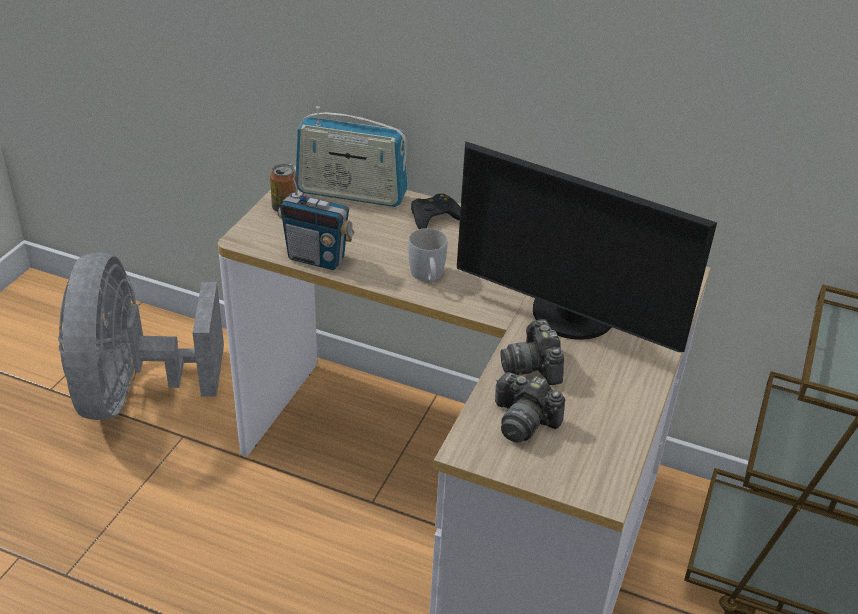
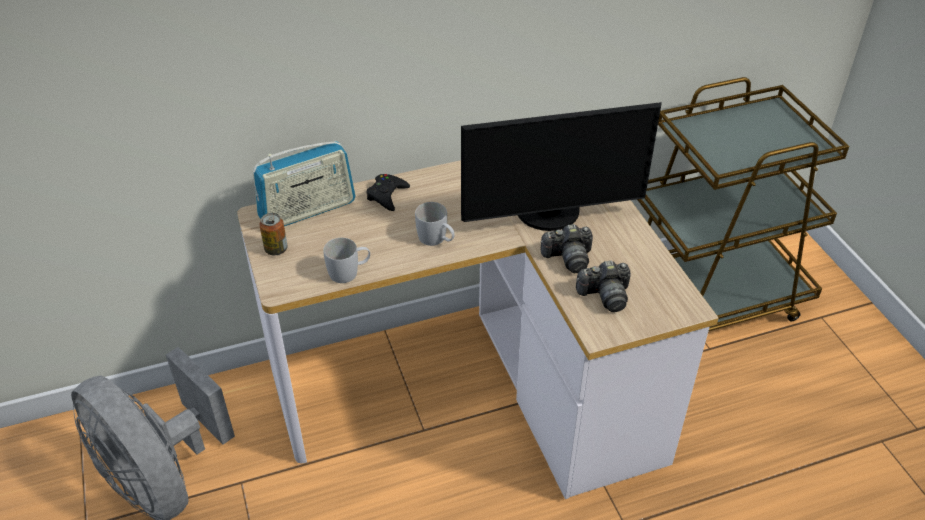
camera: 40 degrees left, 5 degrees up
(316, 258) = (349, 272): radio -> white mug
(533, 366) = (568, 258): camera -> camera turned 45 degrees counterclockwise

